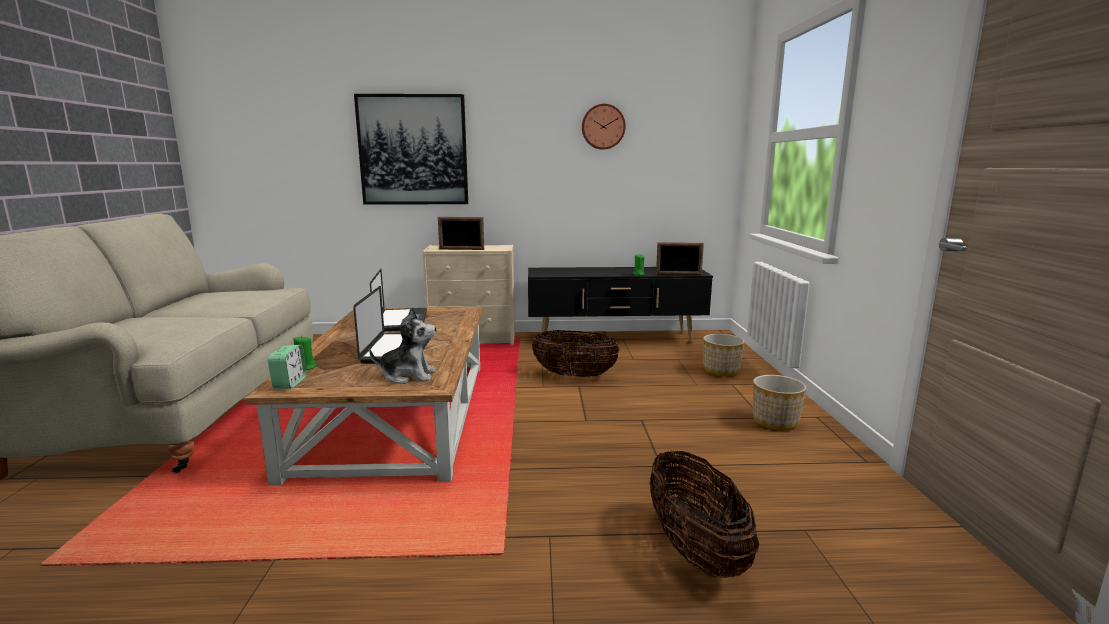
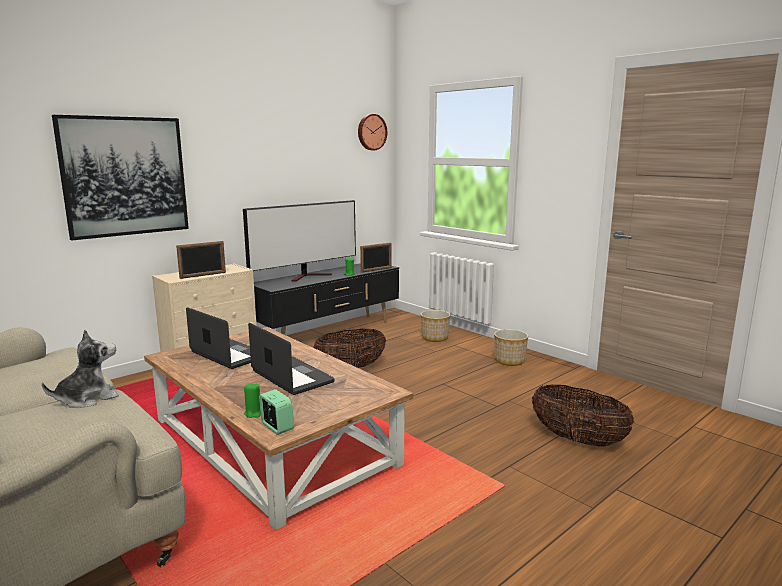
camera: 40 degrees left, 0 degrees up
(408, 376) = (353, 391): plush toy -> plush toy (87, 399)
(595, 270) = (309, 276): none -> television
(603, 127) = (299, 149): wall clock -> wall clock (371, 132)

